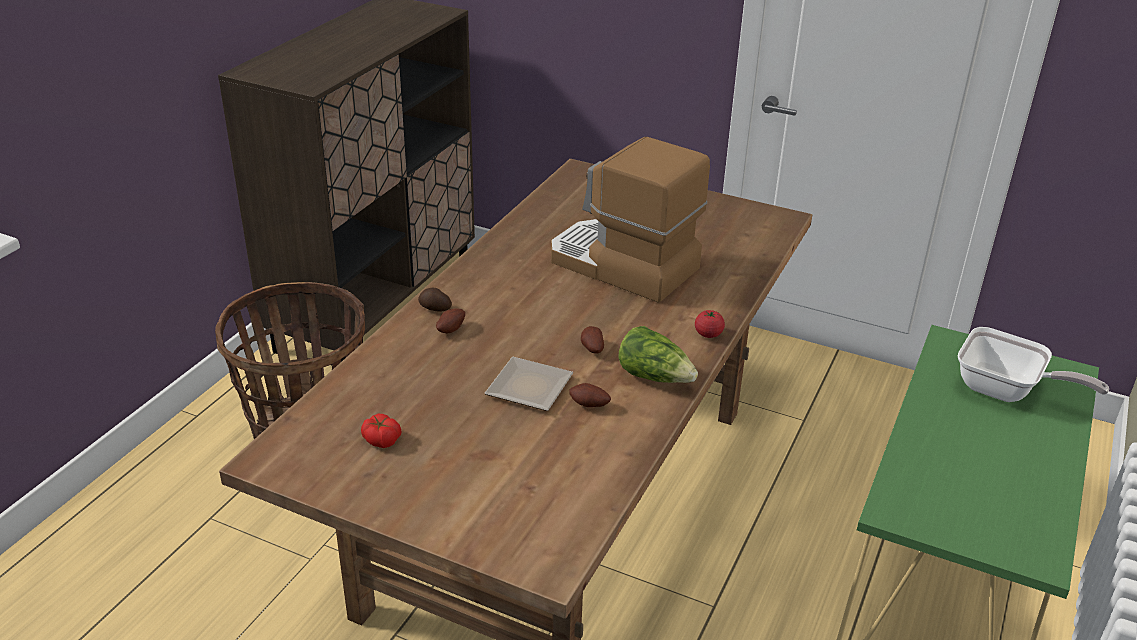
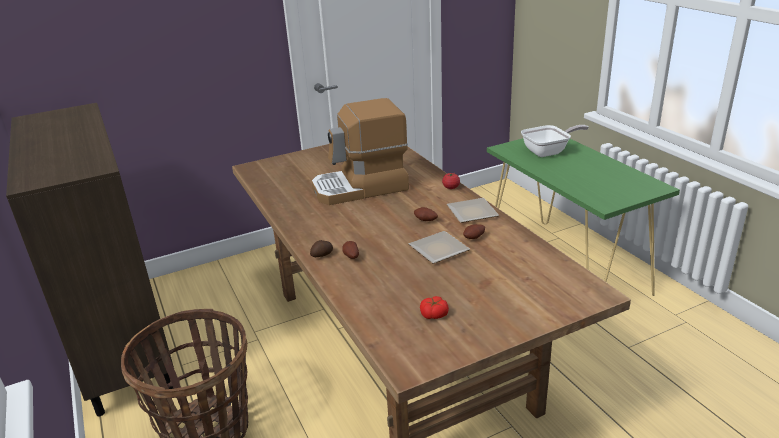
camera: 50 degrees left, 5 degrees down
(655, 377) = (470, 212): lettuce -> plate

